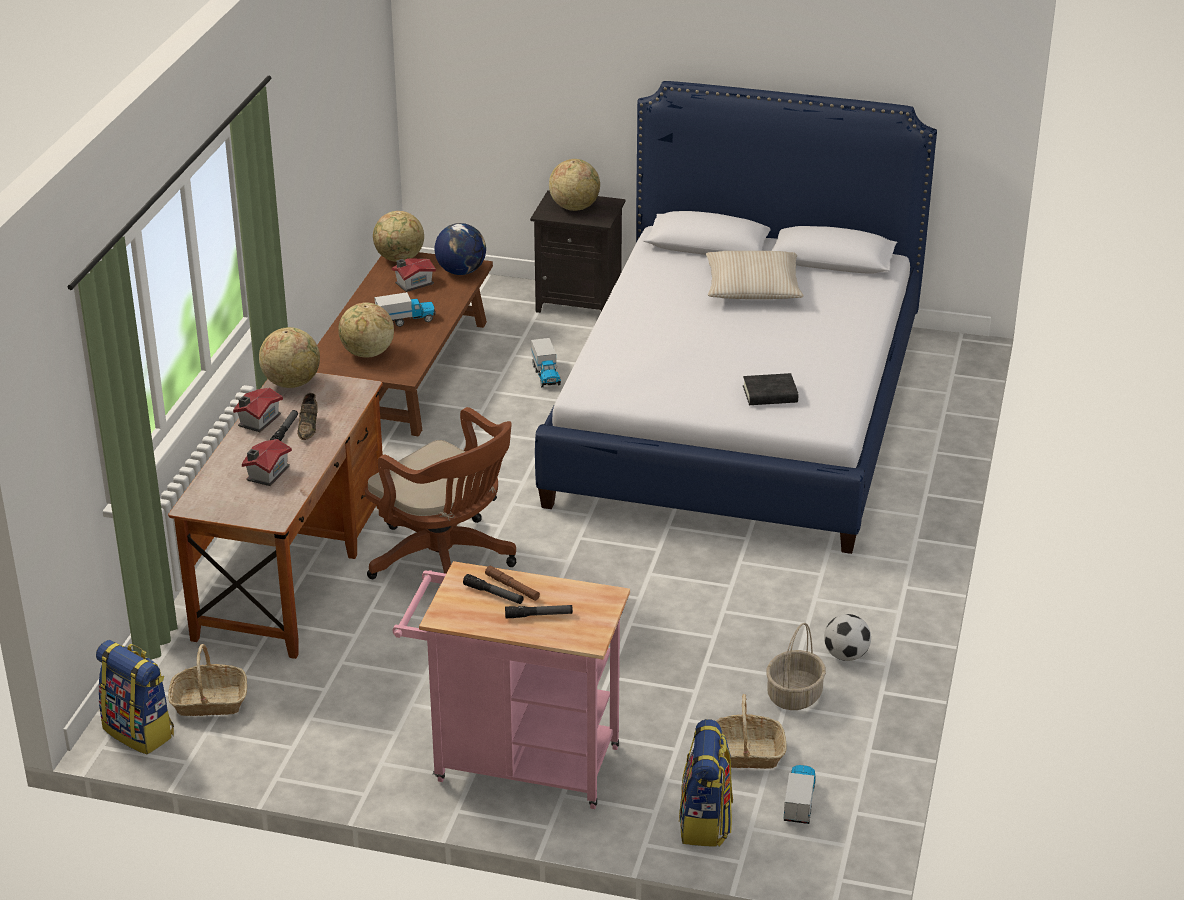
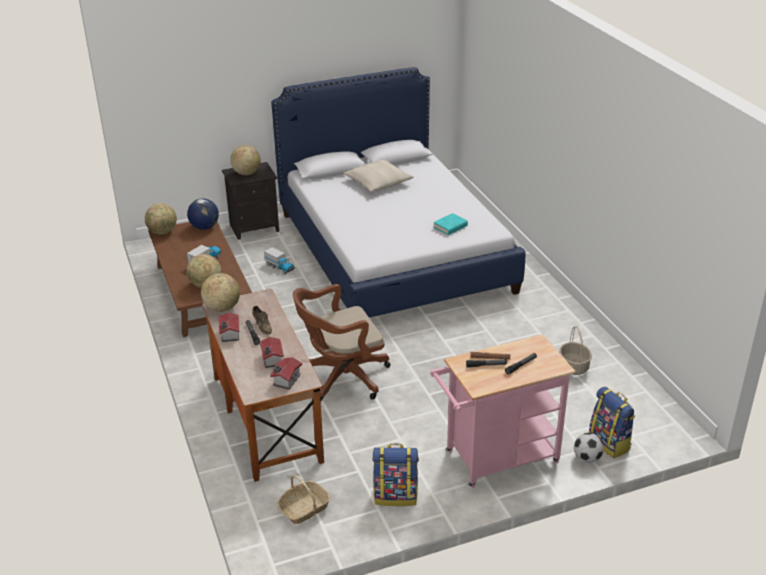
camera: 35 degrees left, 0 degrees up
(140, 731) = (285, 545): backpack -> backpack (396, 496)
(413, 283) = (185, 241): toy house -> toy house (286, 380)
(446, 562) = (341, 378): brown office chair -> brown office chair turned 150 degrees clockwise
(744, 753) = (586, 403): basket -> none
(770, 394) = (450, 227): black book -> turquoise book
(799, 803) = (635, 414): toy truck -> none
(846, 655) = (572, 339): football -> football (587, 458)

